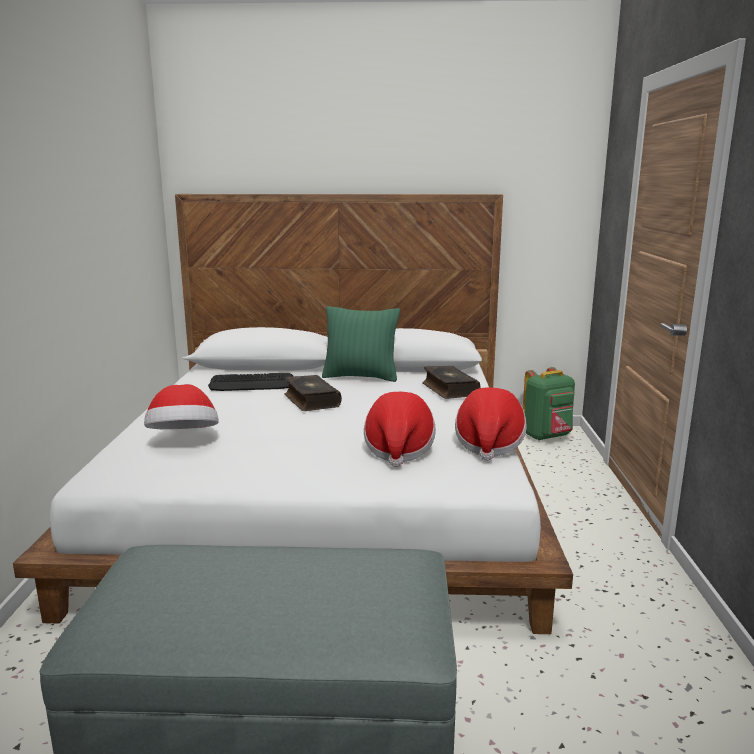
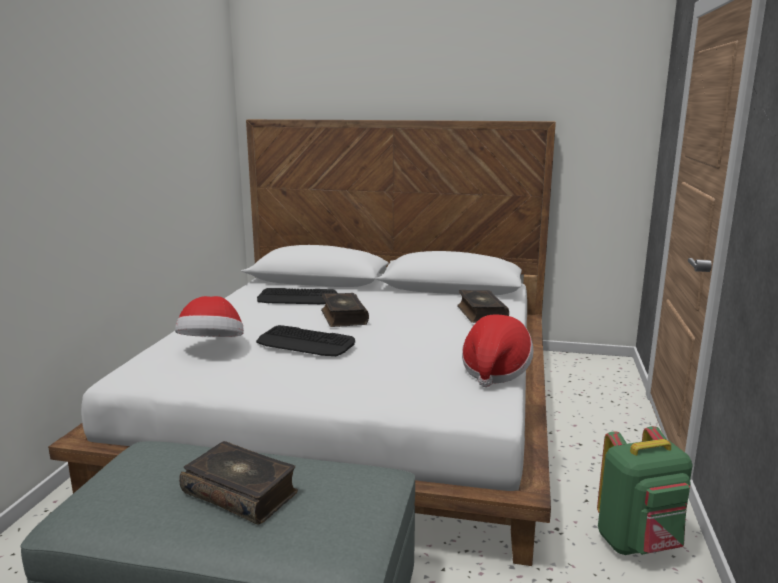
camera: 10 degrees right, 0 degrees up
(277, 588) = (241, 493): none -> book
(284, 429) = (306, 343): none -> keyboard
(361, 377) = (401, 296): green pillow -> none
(398, 450) = (404, 370): hat -> none
(547, 436) = (594, 366): green backpack -> green backpack (639, 544)

